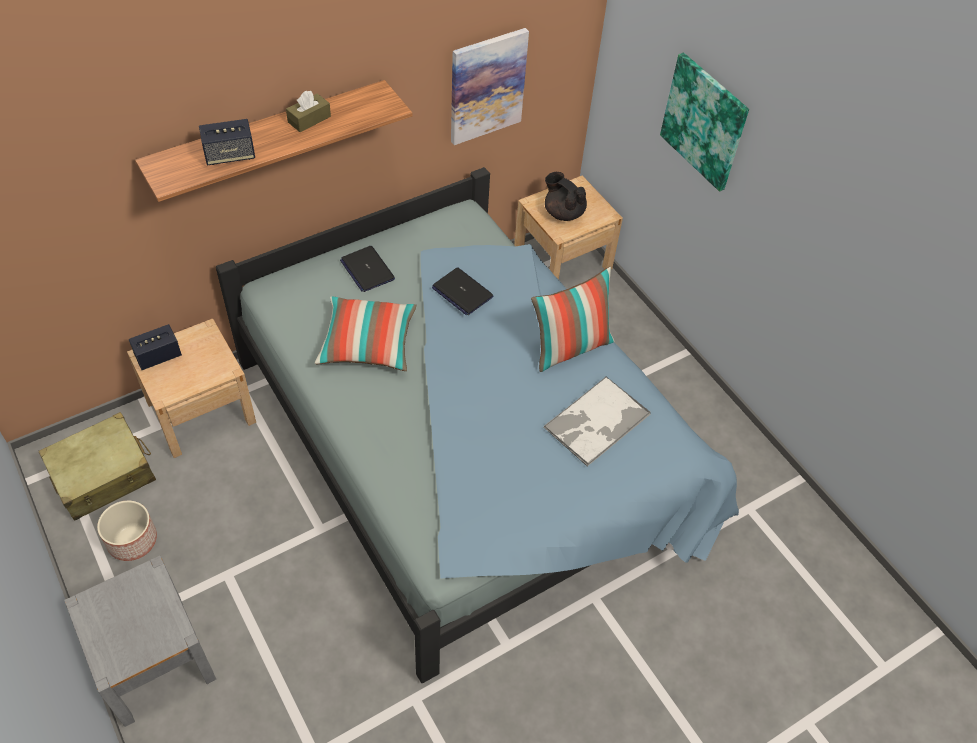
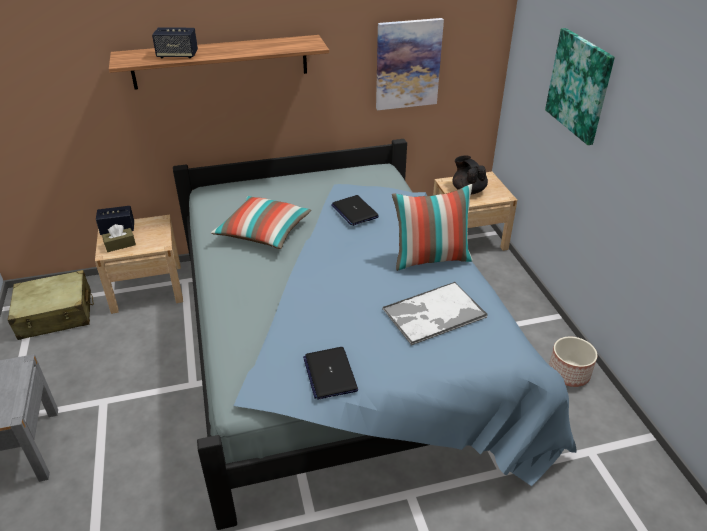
camera: 20 degrees right, 15 degrees down
(132, 540) = (49, 361): planter -> planter (568, 373)
(309, 119) = (248, 46): brown tissue box -> brown tissue box (120, 245)
(367, 269) = (288, 190): laptop -> laptop (330, 373)

